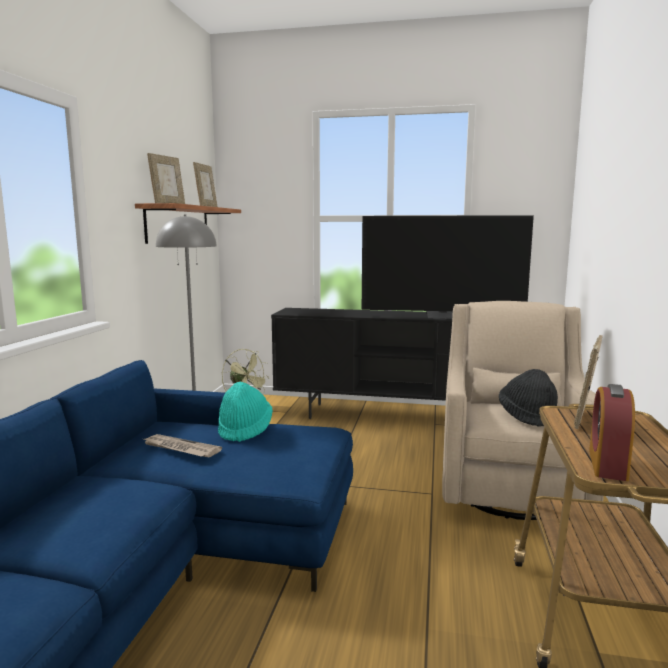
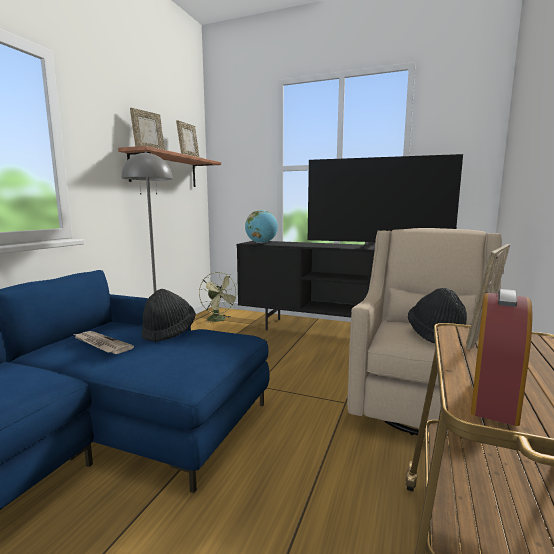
camera: 10 degrees right, 0 degrees up
(245, 430) = (169, 332): turquoise hat -> black hat
(301, 313) = (261, 243): none -> globe

